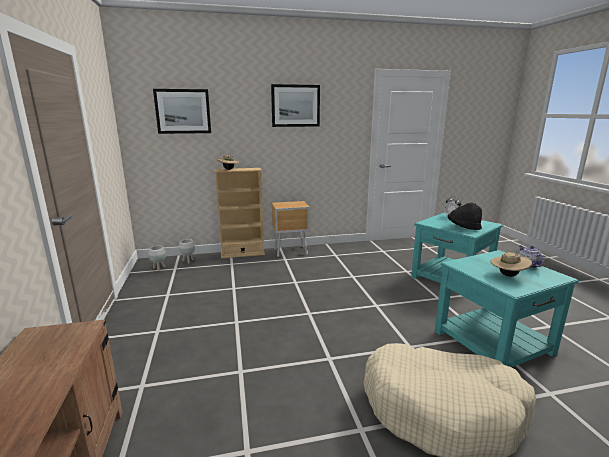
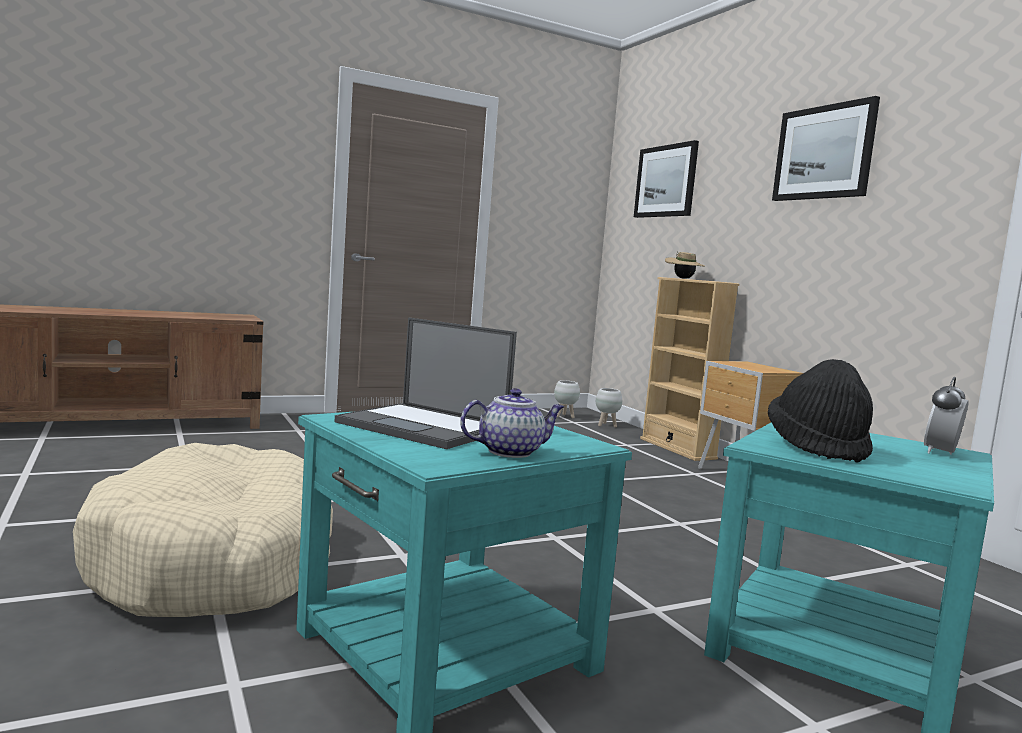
camera: 75 degrees right, 10 degrees down
(508, 275) = (425, 427): beige hat -> laptop

